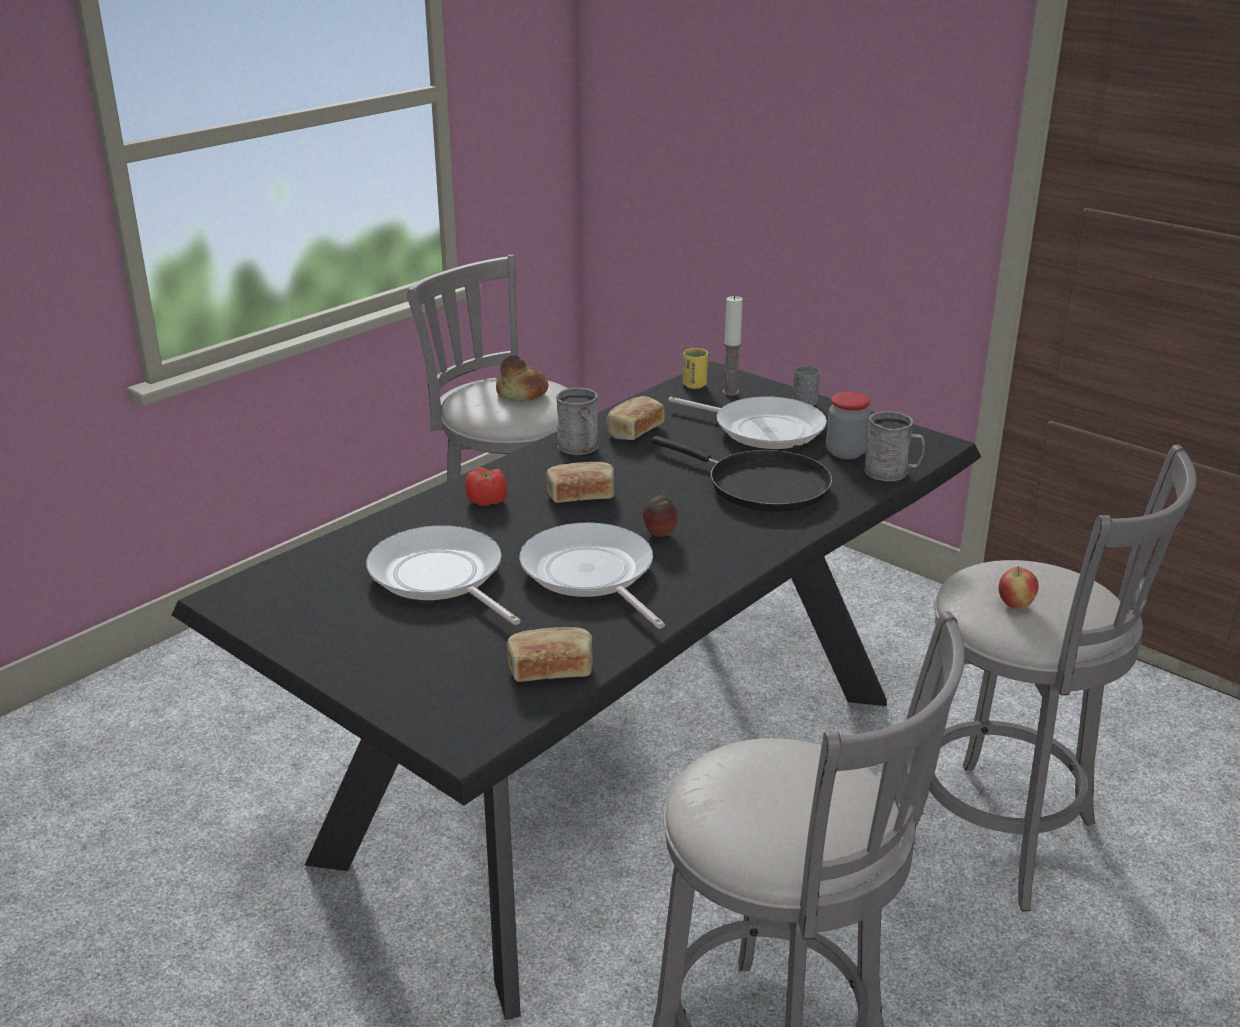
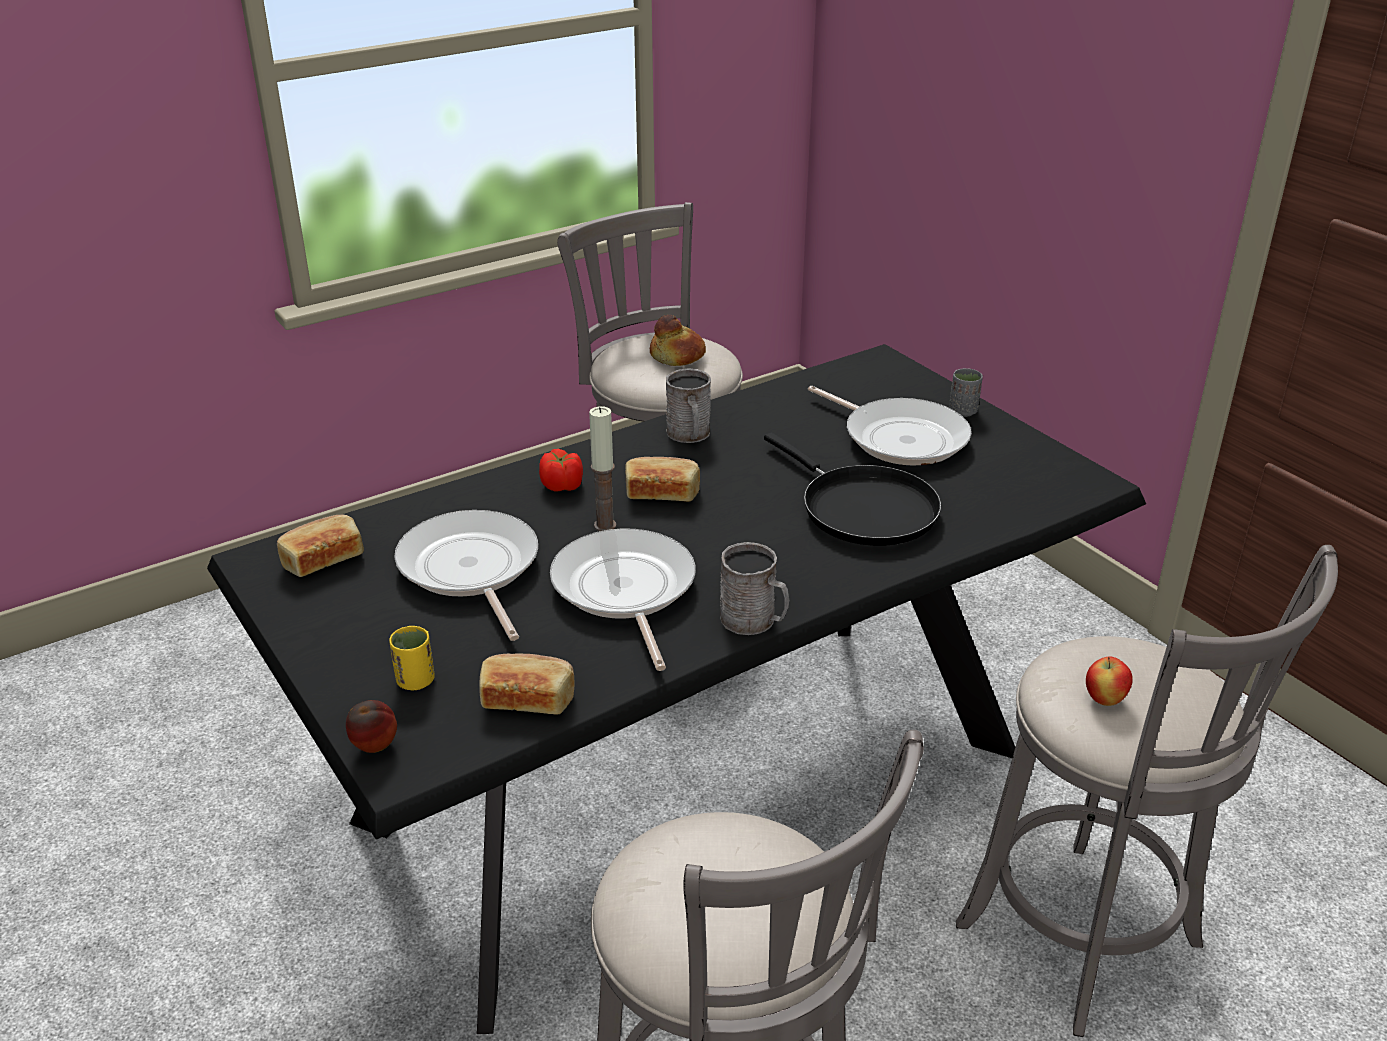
camera: 15 degrees right, 5 degrees up
(634, 431) = (757, 421): bread -> bread (322, 559)
(659, 535) = (721, 554): apple -> apple (374, 748)
(694, 385) = (851, 372): yellow cup -> yellow cup (415, 681)
(730, 392) = (886, 386): candle -> candle (605, 525)
(846, 452) = (980, 479): jar -> none
(892, 472) = (1021, 512): grey mug -> grey mug (754, 621)

